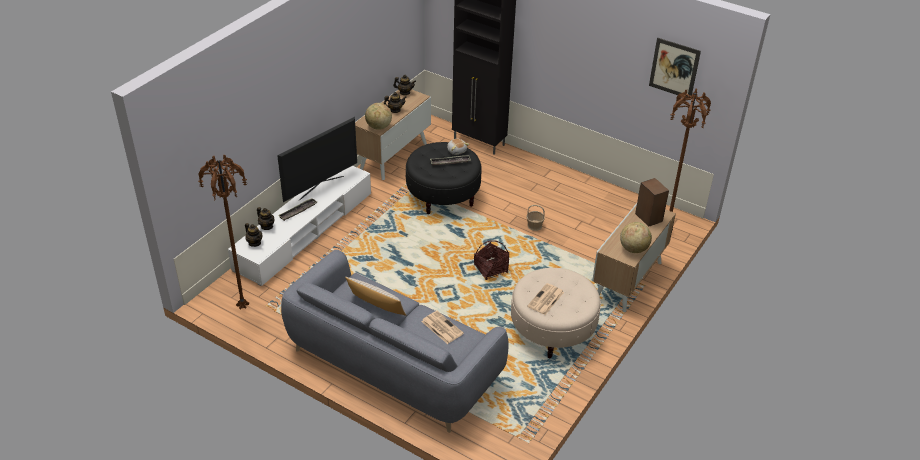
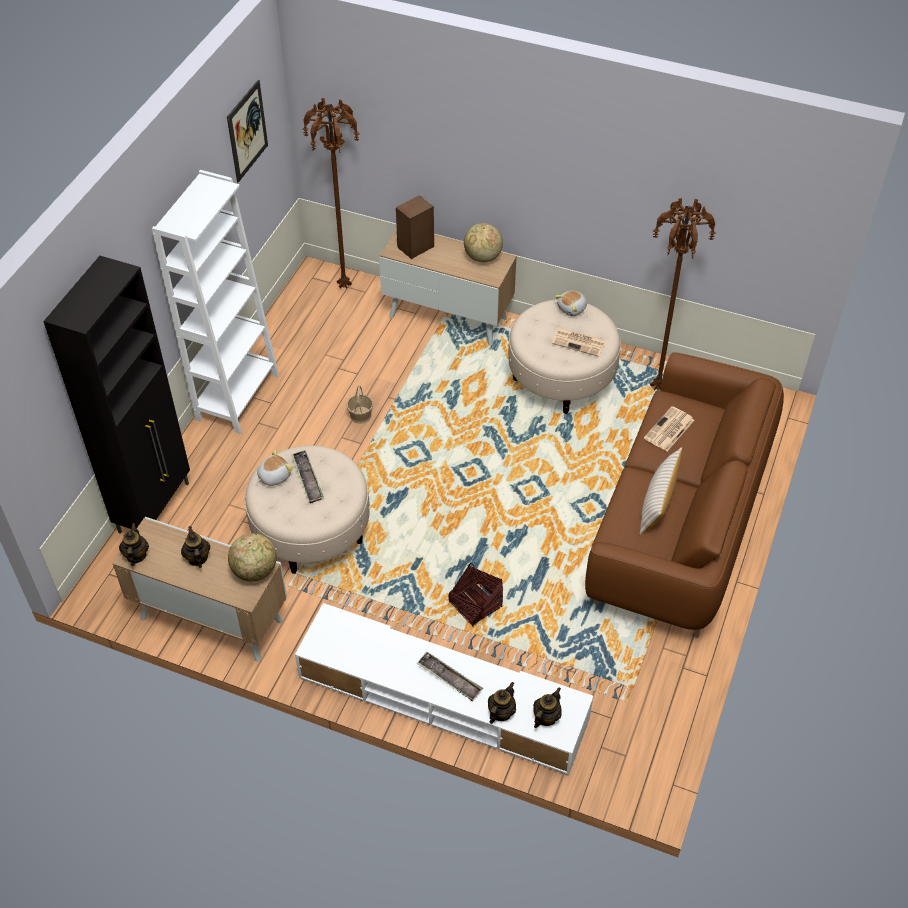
camera: 100 degrees left, 10 degrees up
(243, 306) = (638, 732): brown floor lamp -> brown floor lamp (656, 388)
(321, 187) = (378, 663): television -> none
(393, 365) = (679, 523): grey sofa -> brown sofa
(443, 196) = (311, 531): black ottoman -> beige ottoman
(491, 269) = (467, 451): basket -> basket (475, 604)
(561, 177) = (237, 397): none -> white bookcase
(584, 303) = (572, 309): none -> plush toy

